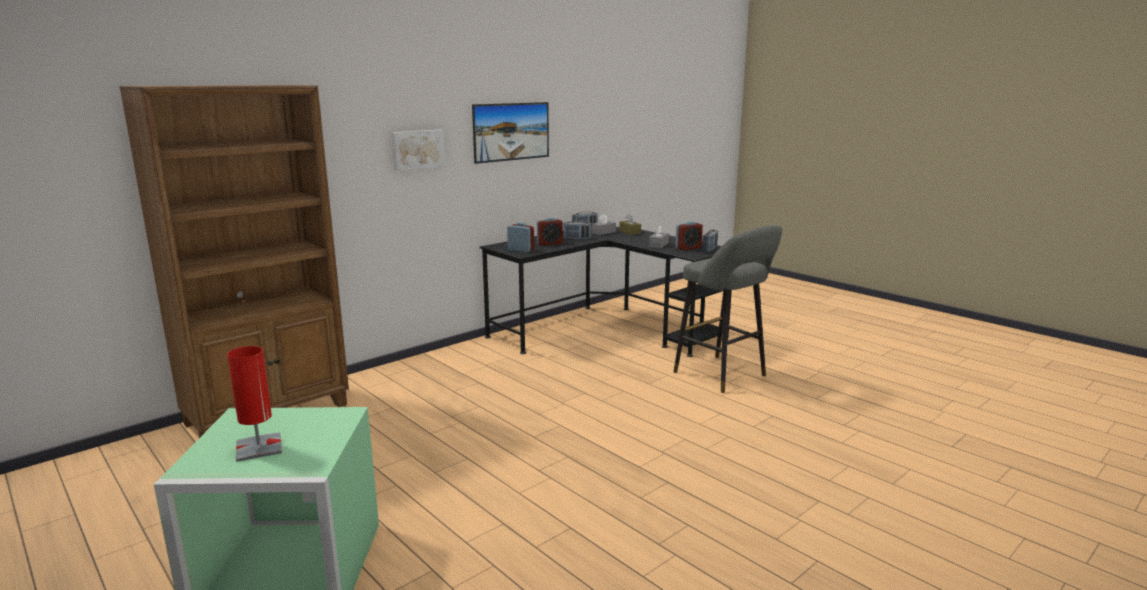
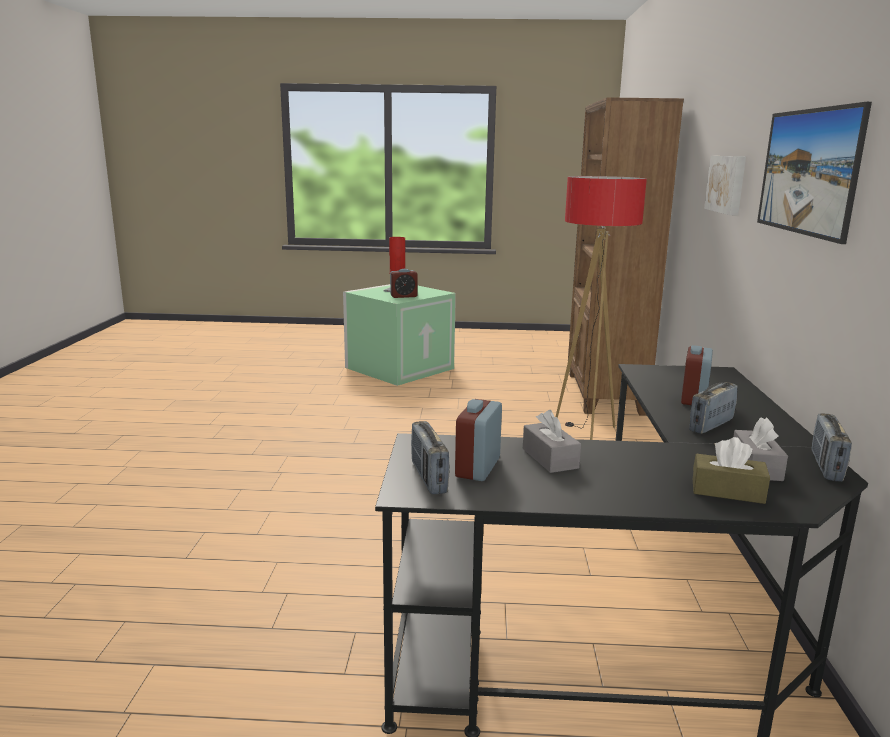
camera: 135 degrees right, 0 degrees up
(396, 391) = (586, 432): none -> floor lamp
(520, 250) = (670, 375): alarm clock -> alarm clock (403, 296)
(723, 375) = (304, 605): grey stool -> none

